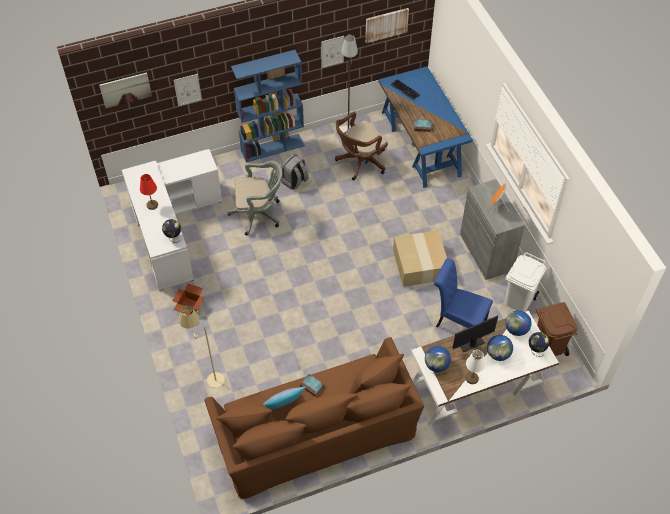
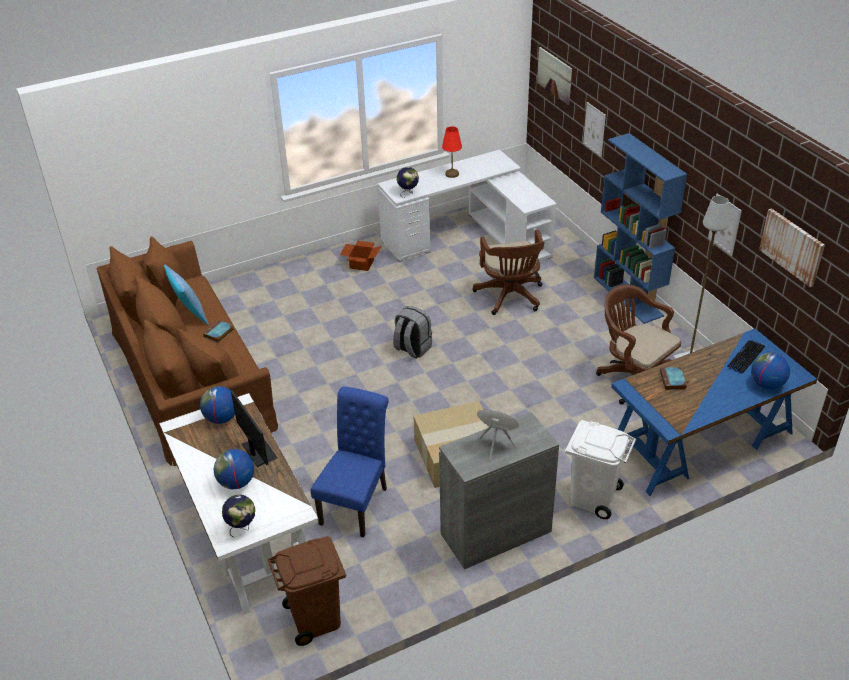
camera: 85 degrees right, 15 degrees down
(208, 378) = (265, 288): beige floor lamp -> none
(259, 214) = (510, 298): grey office chair -> brown office chair
(294, 181) = (575, 321): grey backpack -> grey backpack (412, 348)
(471, 378) = (197, 455): white table lamp -> none
(516, 329) = (280, 503): globe -> globe (766, 384)
(518, 299) = (406, 577): white trash can -> white trash can (593, 497)

